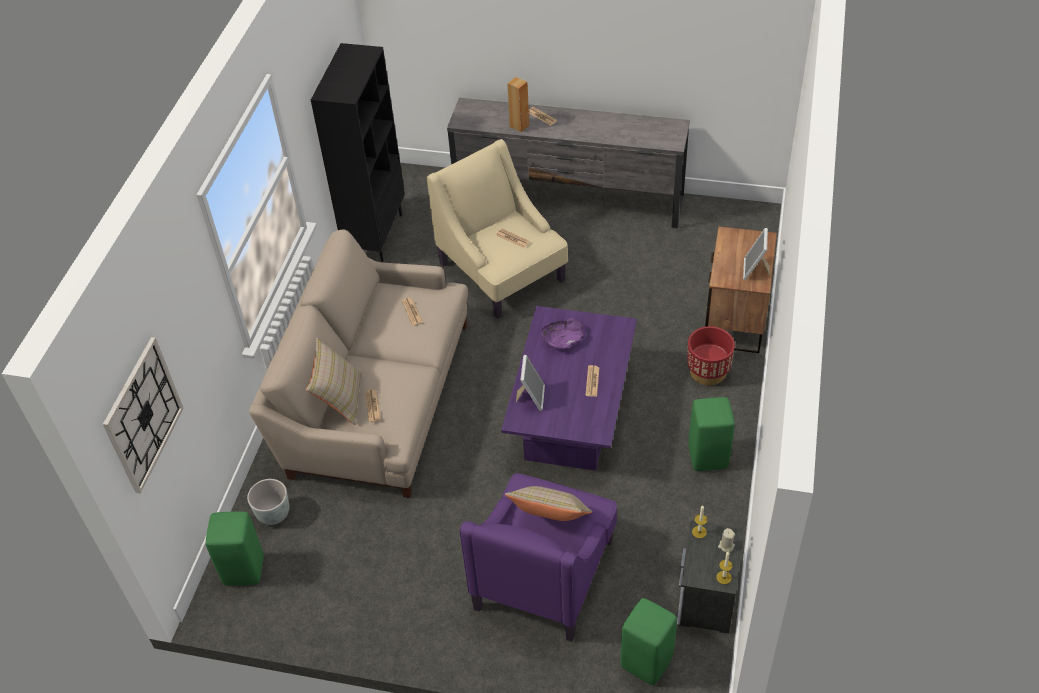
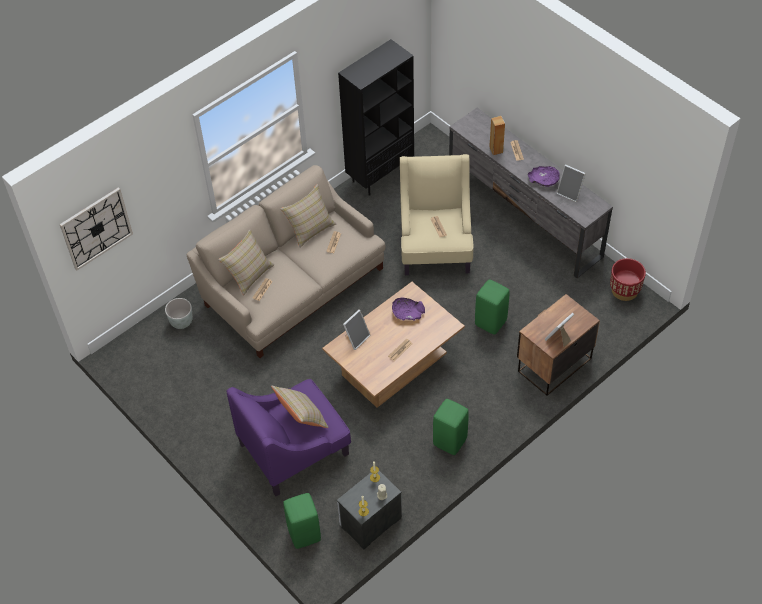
camera: 35 degrees right, 5 degrees up
(244, 569) = (143, 345): green stool -> green stool (491, 322)
(370, 312) = (310, 229): none -> beige pillow
(572, 414) = (394, 364): purple coffee table -> brown coffee table
(597, 129) = (544, 180): none -> purple bowl
(636, 128) = (570, 193): none -> picture frame
(708, 372) = (502, 388): red planter -> red planter (624, 290)

